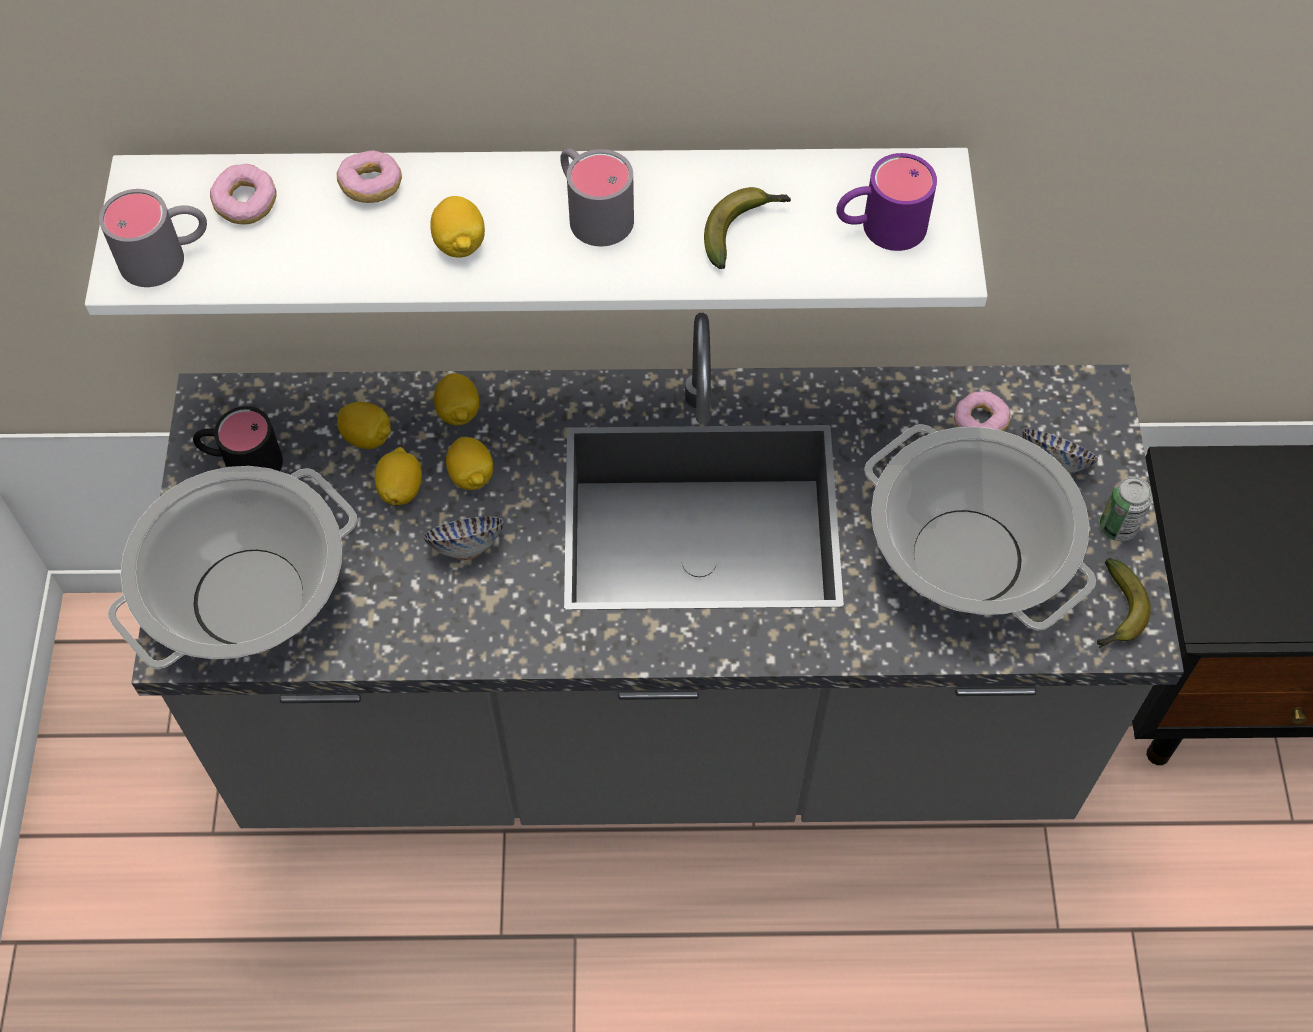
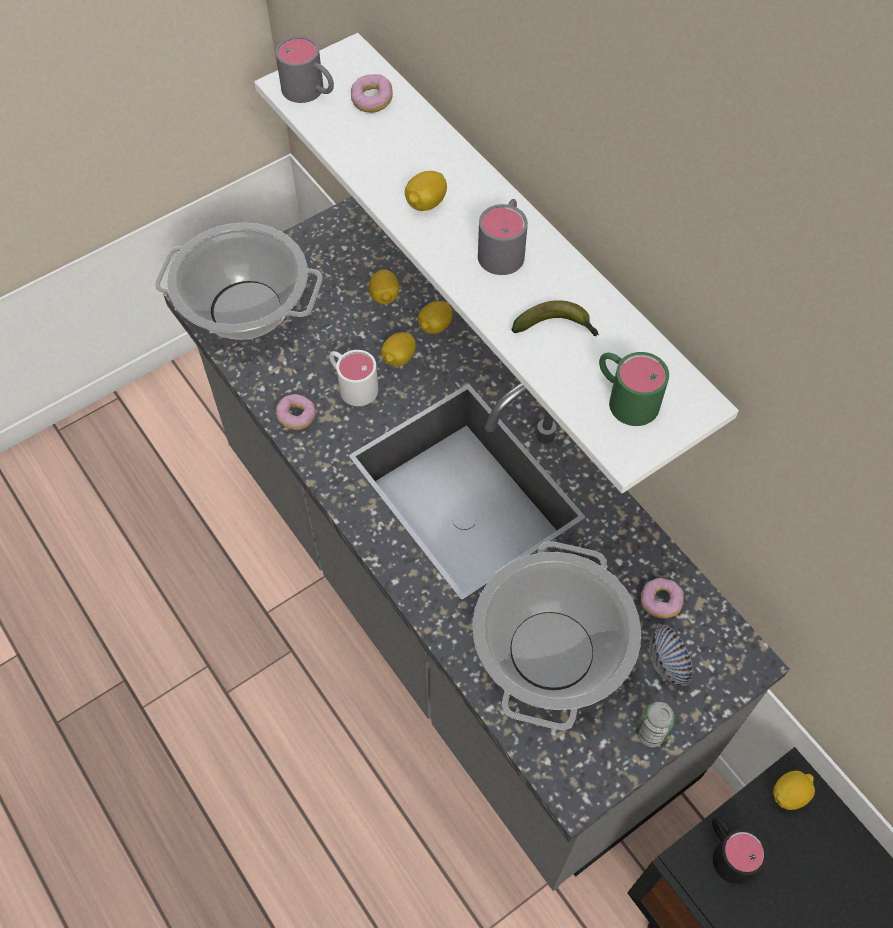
camera: 55 degrees right, 0 degrees up
(241, 461) = (324, 253): black mug -> black mug (727, 851)
(371, 186) = (431, 143): donut -> donut (297, 417)
(401, 489) = (364, 332): lemon -> lemon (789, 794)
(466, 546) = (352, 384): bowl -> white mug
(879, 227) = (625, 397): purple mug -> green mug
(1116, 613) = (582, 768): banana -> none

